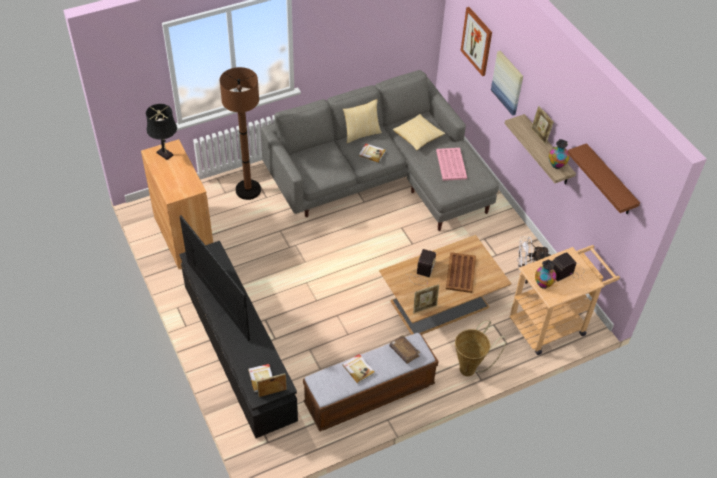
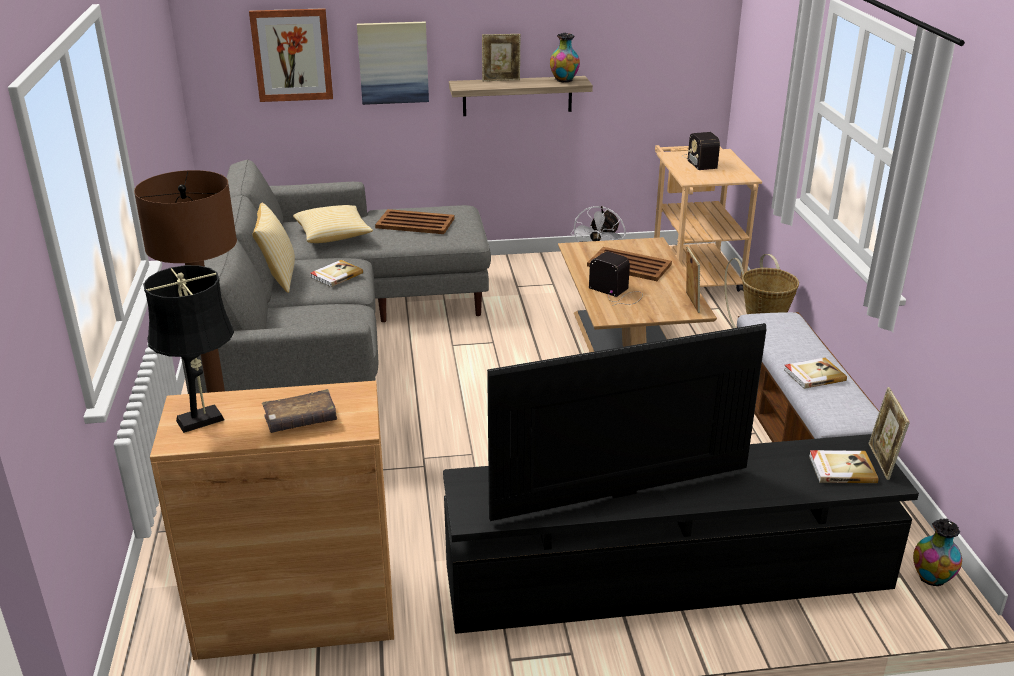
camera: 70 degrees left, 20 degrees down
(404, 351) = (781, 330): brown book -> brown book (300, 420)
(451, 164) = (414, 223): pink tray -> brown tray
(543, 284) = (719, 176): vase -> vase (931, 578)
(609, 181) = (652, 27): brown shelf -> none

